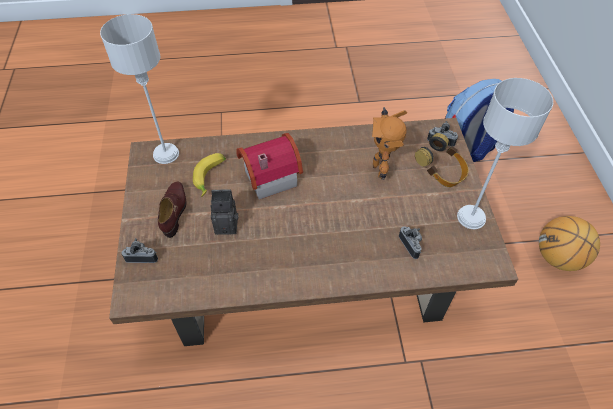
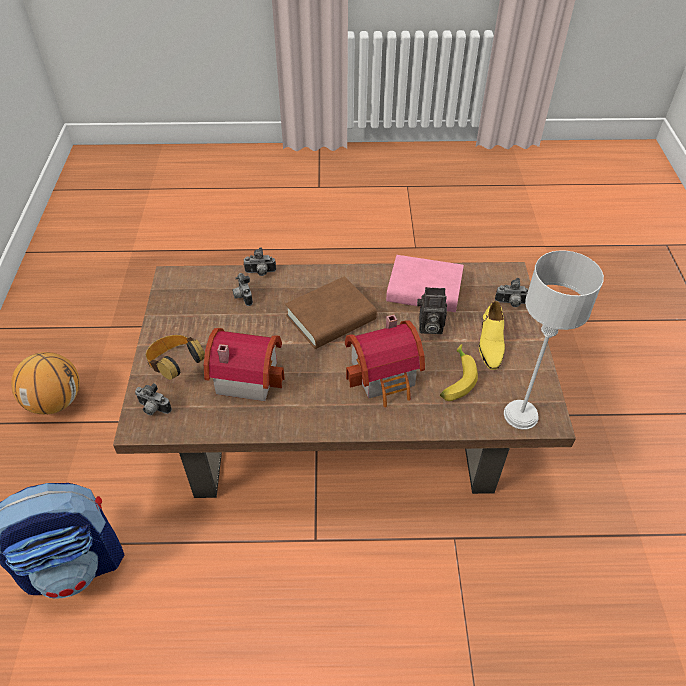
camera: 175 degrees left, 5 degrees down
(174, 211) = (490, 344): brown shoe -> yellow shoe
(228, 267) = (424, 289): none -> pink book
(320, 227) = (331, 318): none -> brown book
(381, 170) = (246, 374): toy robot -> toy house
(403, 277) = (260, 273): none -> camera
(471, 218) = (168, 316): grey table lamp -> none

